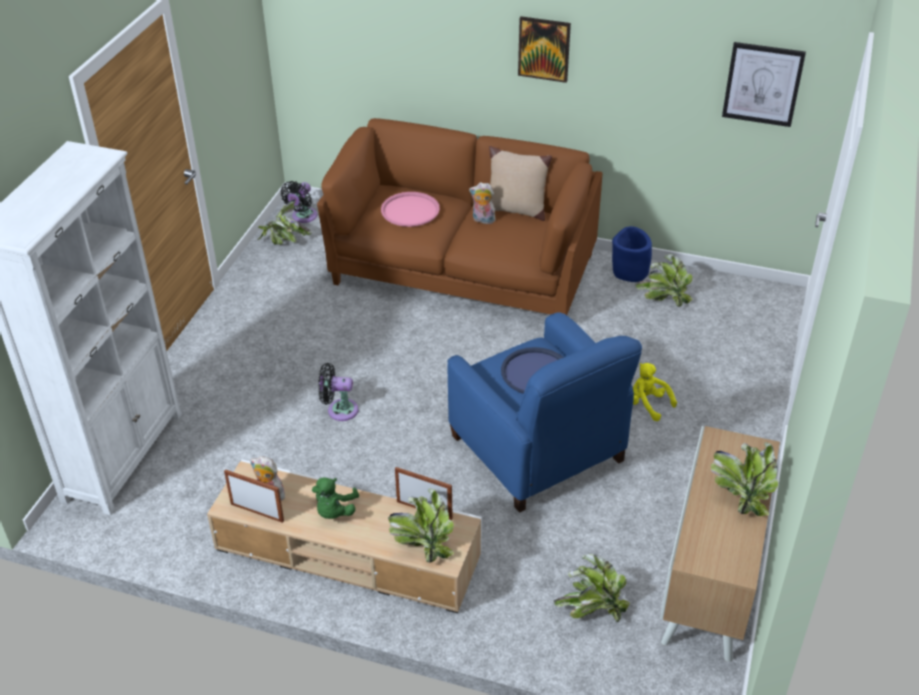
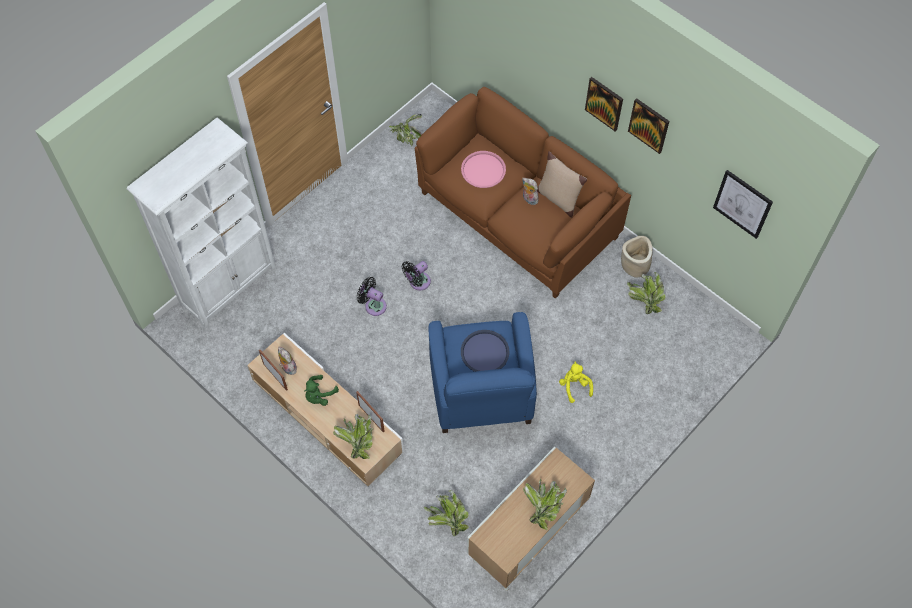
camera: 25 degrees right, 20 degrees up
(303, 217) = (432, 119): black fan -> black fan (418, 282)
(613, 42) = (649, 125): none -> picture
(629, 271) = (635, 265): blue planter -> beige planter

